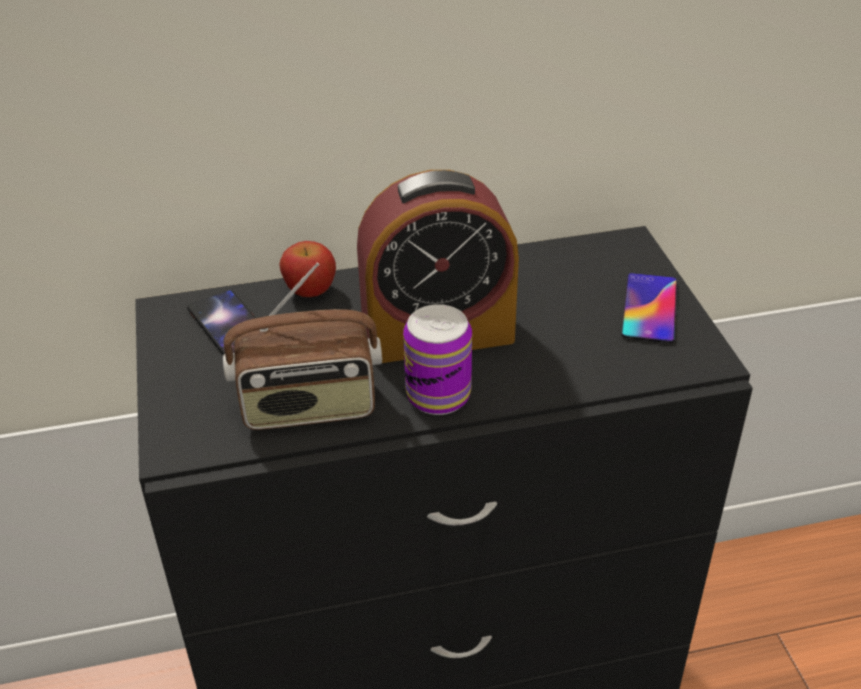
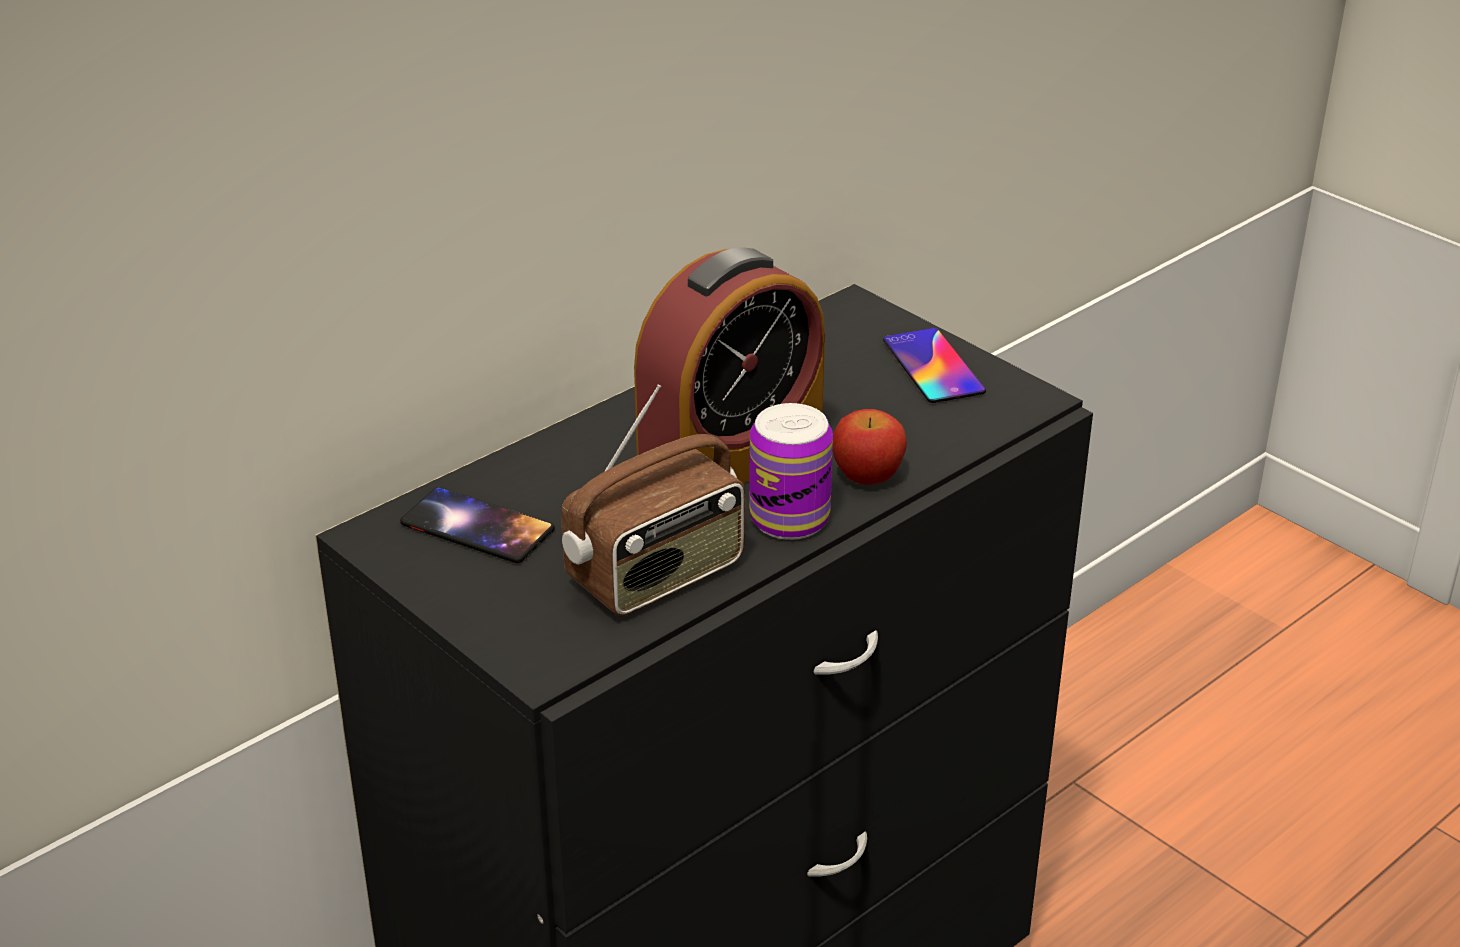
camera: 30 degrees left, 5 degrees down
(310, 291) = (535, 460): apple -> apple (867, 476)

